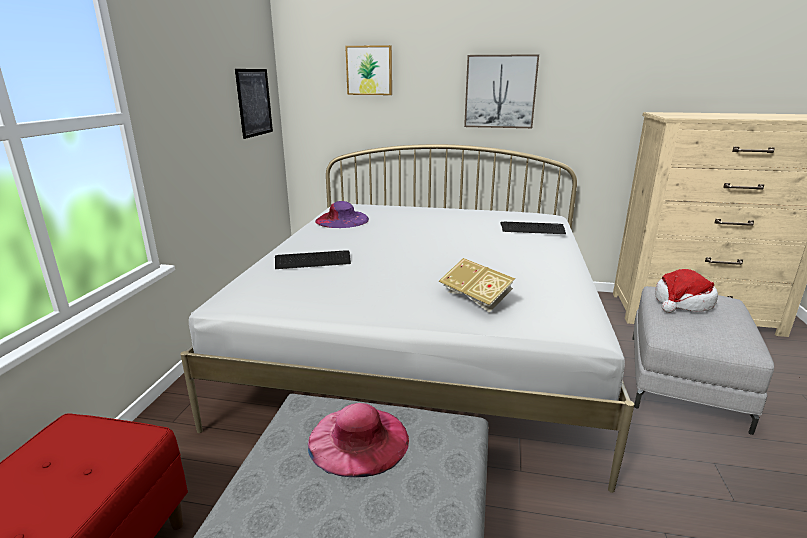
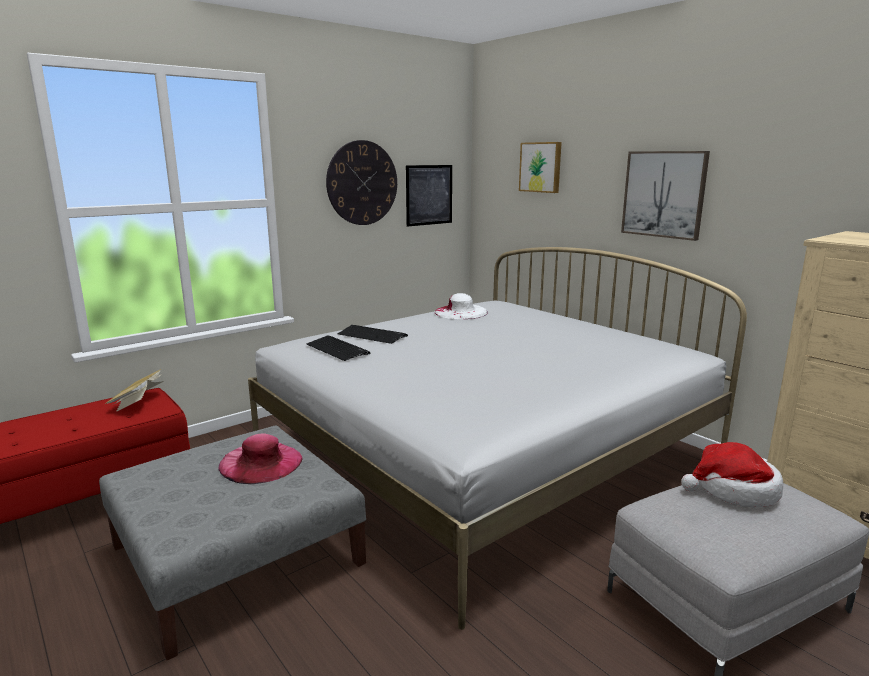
camera: 40 degrees right, 5 degrees down
(204, 89) = (362, 183): none -> wall clock
(342, 220) = (460, 312): purple hat -> white hat
(475, 298) = (422, 391): book -> book (138, 402)
(532, 229) = (623, 357): keyboard -> keyboard (337, 349)

